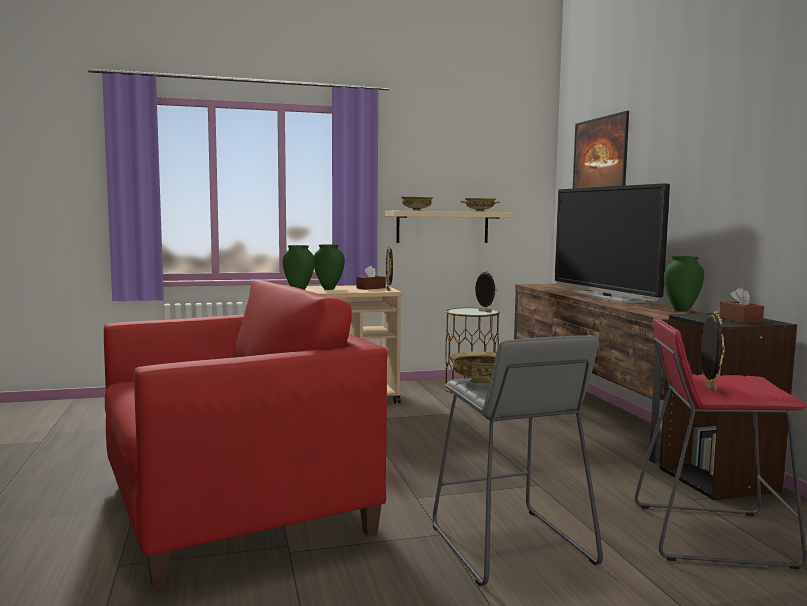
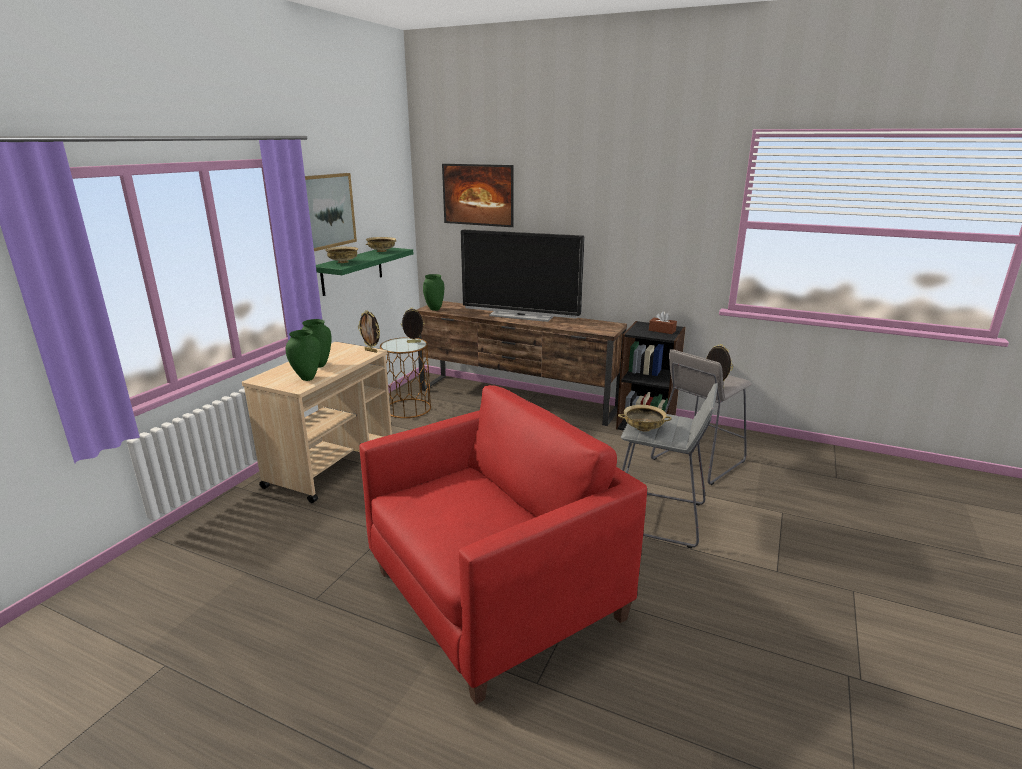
camera: 50 degrees left, 15 degrees up
(235, 506) = (494, 593): red armchair -> red armchair turned 45 degrees clockwise
(371, 288) = (346, 352): brown tissue box -> none
(416, 162) = (327, 211): none -> picture
(442, 227) = (352, 271): beige shelf -> green shelf
(681, 310) = (594, 322): green vase -> green vase (435, 309)
(710, 535) = (698, 460): red stool -> grey stool

